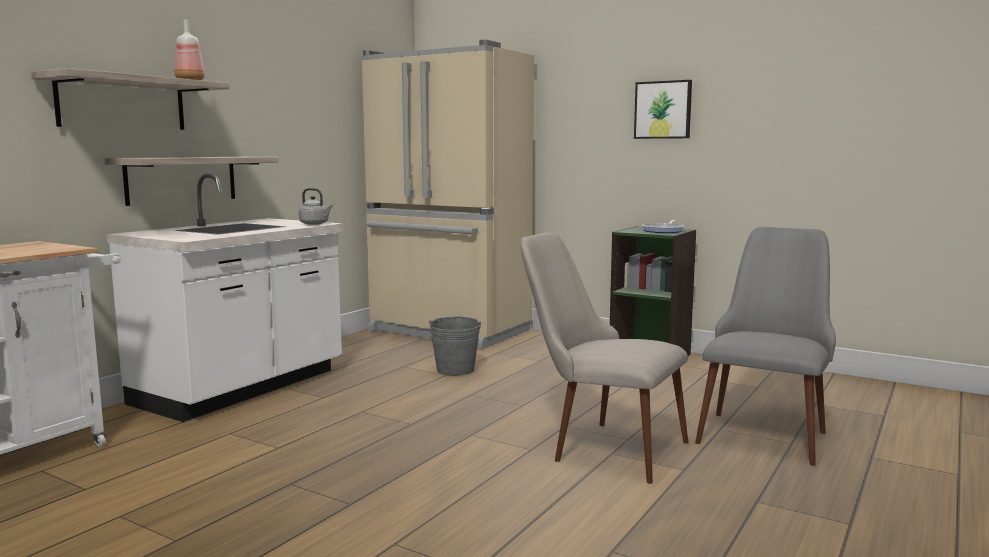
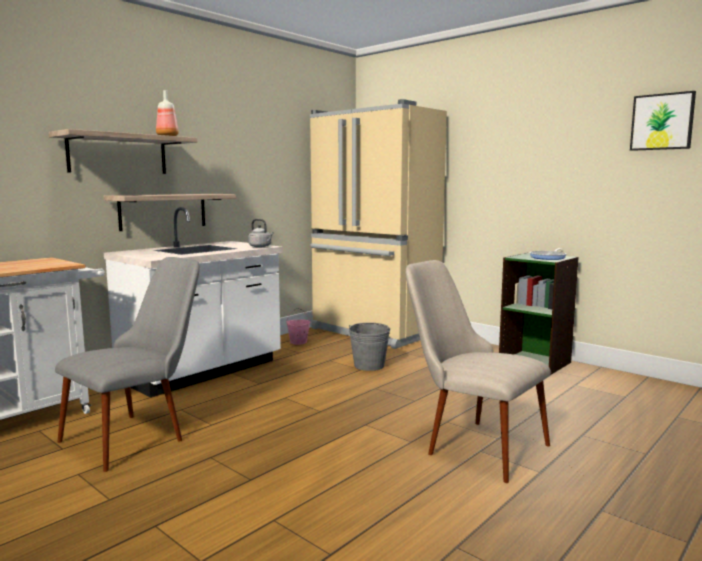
camera: 10 degrees right, 0 degrees up
(357, 347) = (298, 342): none -> pink bucket
(663, 110) = (552, 155): picture -> picture (662, 122)
(765, 430) = (624, 439): grey chair -> grey chair (139, 434)

